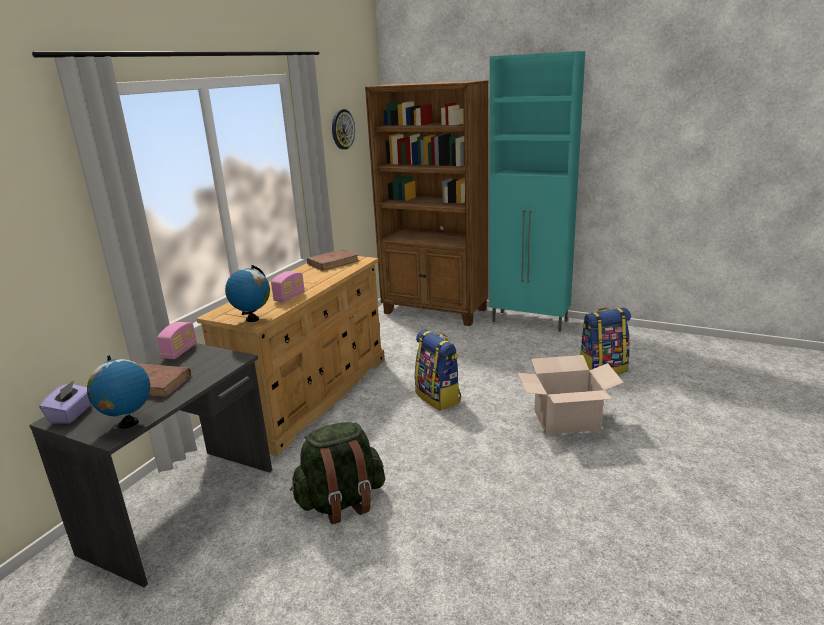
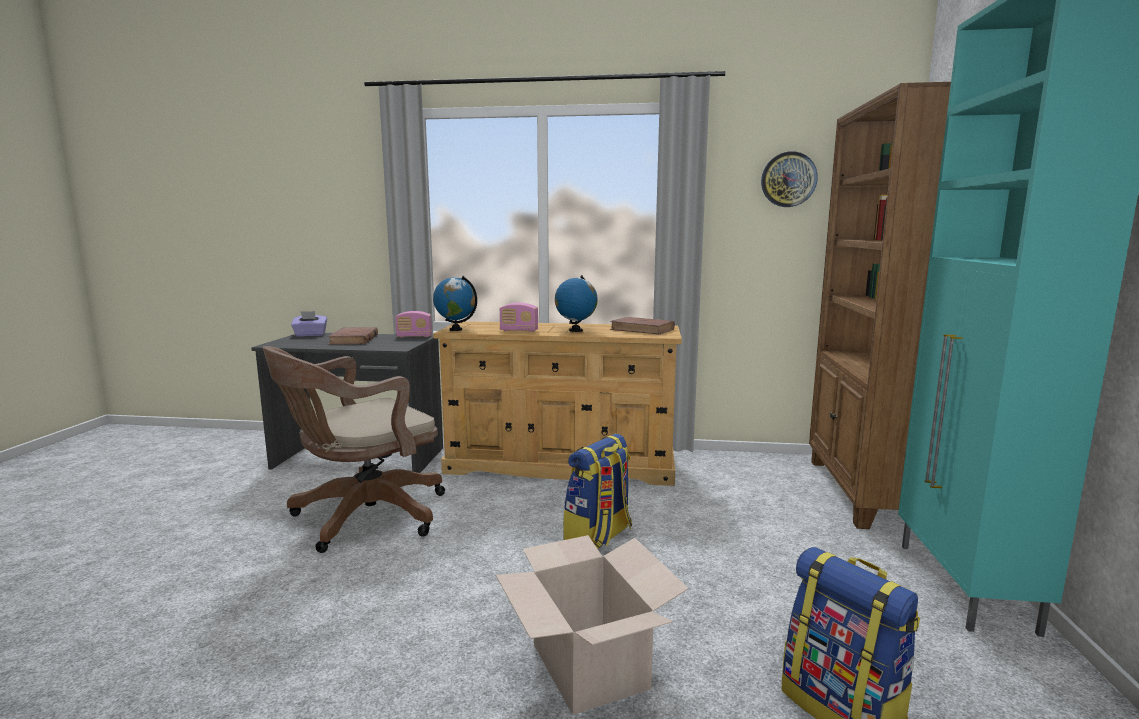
camera: 70 degrees right, 10 degrees down
(128, 423) = (289, 344): globe -> globe (575, 330)
(341, 502) = (362, 517): green backpack -> brown office chair

